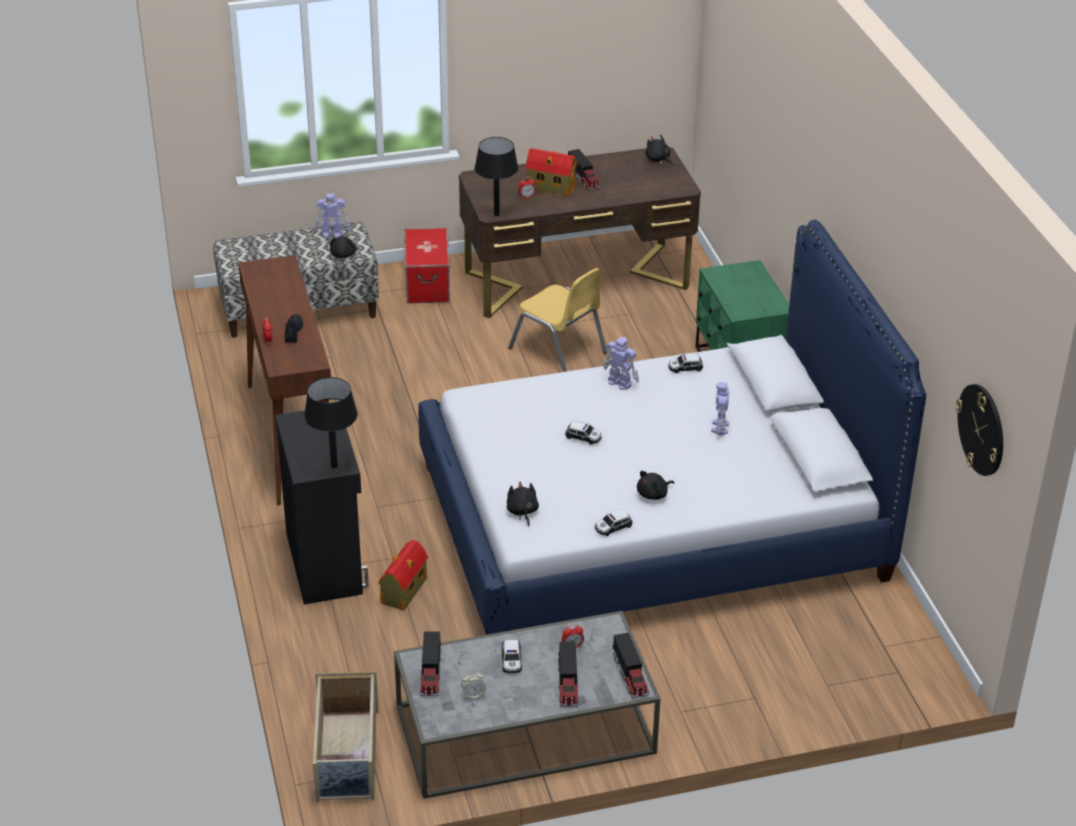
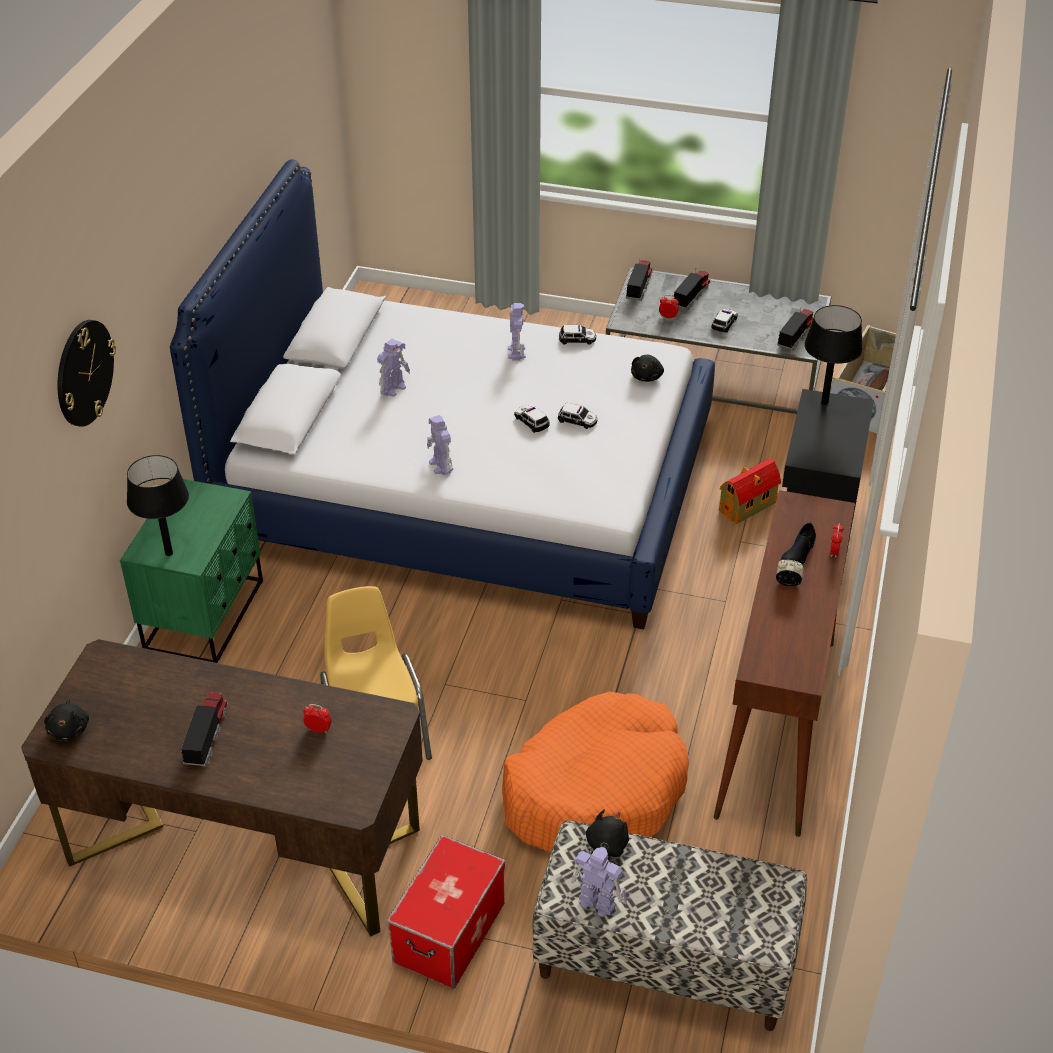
camera: 150 degrees left, 5 degrees up
(392, 366) = (595, 791): none -> orange dog bed
(473, 694) = (771, 311): alarm clock -> alarm clock (788, 583)
(496, 214) = (388, 712): black table lamp -> black table lamp (169, 553)
(550, 186) = (268, 738): toy house -> none
(653, 494) = (516, 352): black plush toy -> toy robot
(685, 367) = (357, 459): toy car -> toy car (577, 420)
(981, 429) = (317, 102): wall clock -> wall clock (84, 373)

